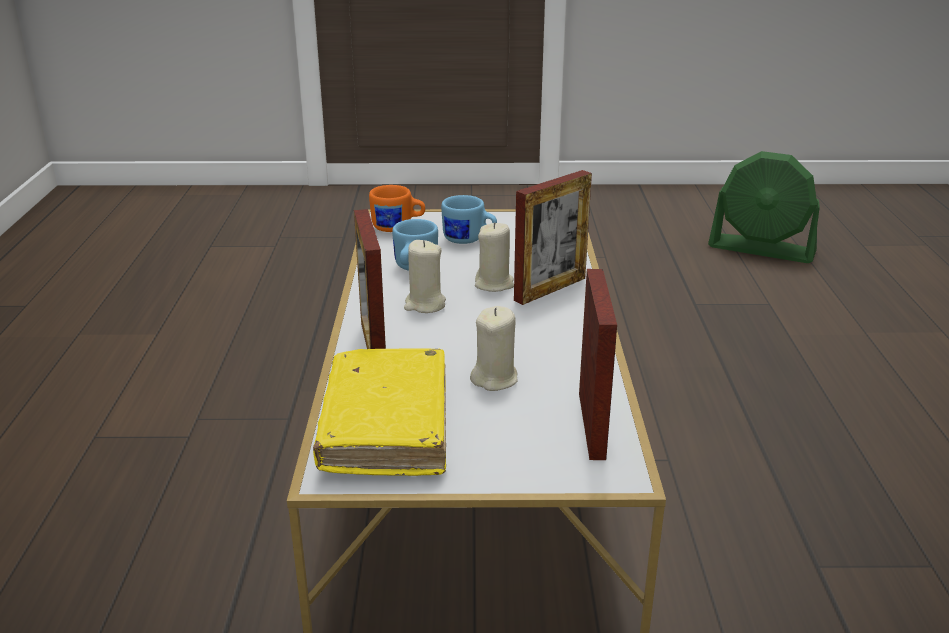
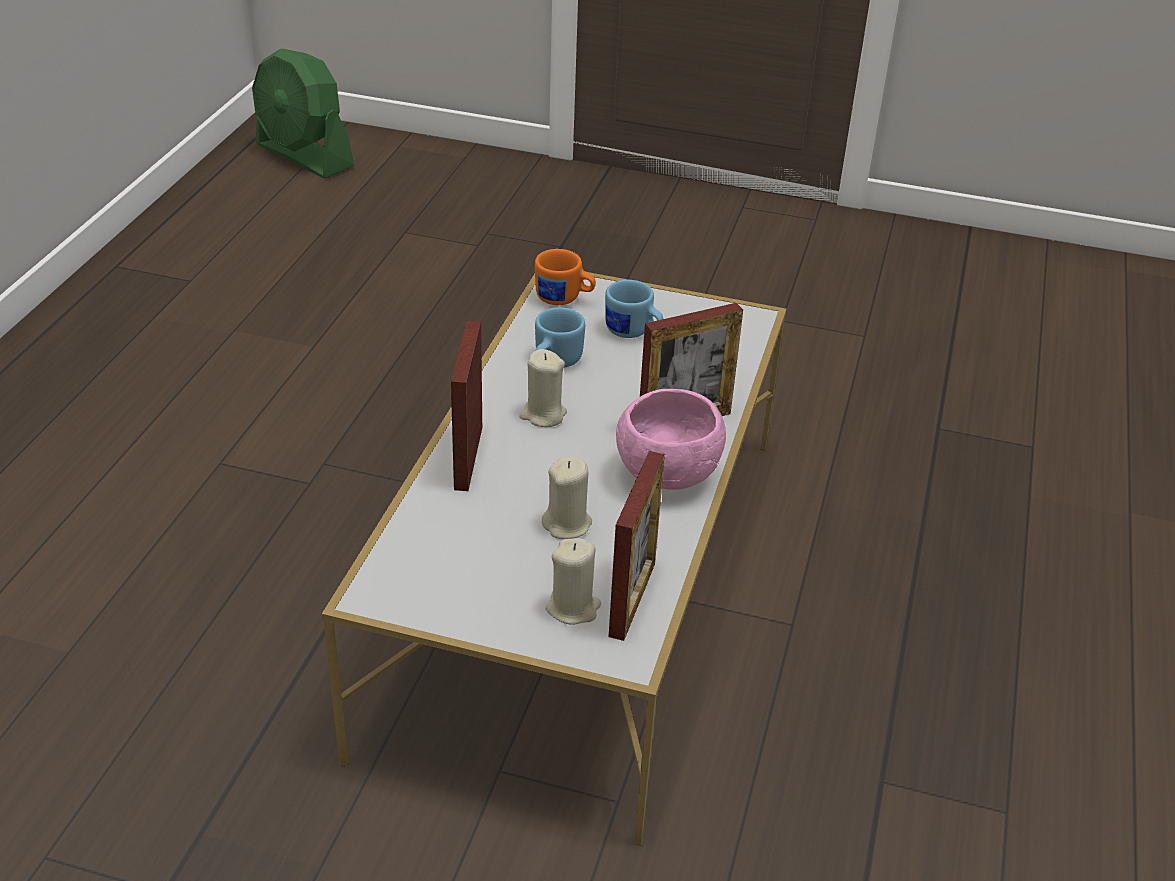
camera: 15 degrees right, 10 degrees up
(386, 426) = (439, 556): yellow book -> none
(494, 284) = (629, 402): beige candle -> beige candle (573, 608)
(563, 327) = (669, 475): none -> pink bowl
(762, 249) = (1074, 362): green fan -> green fan (304, 156)

